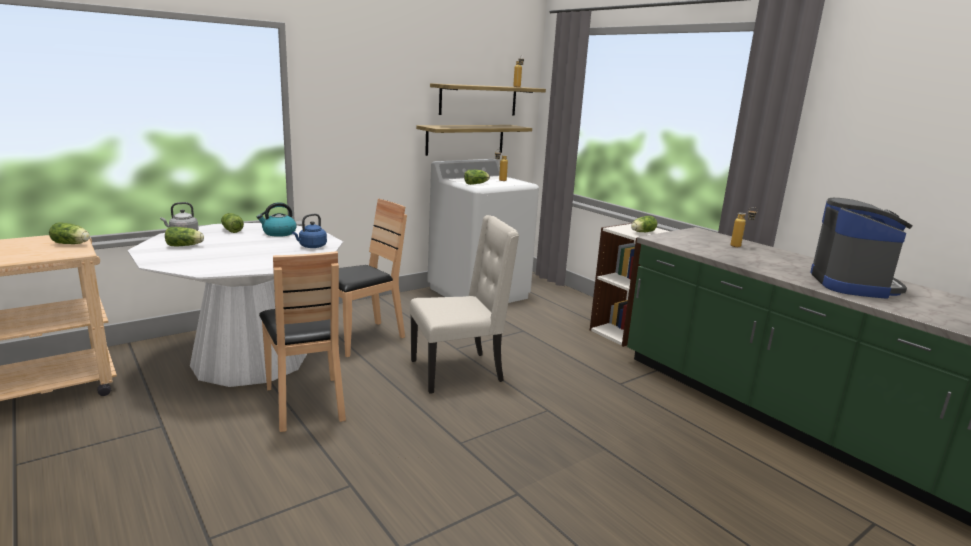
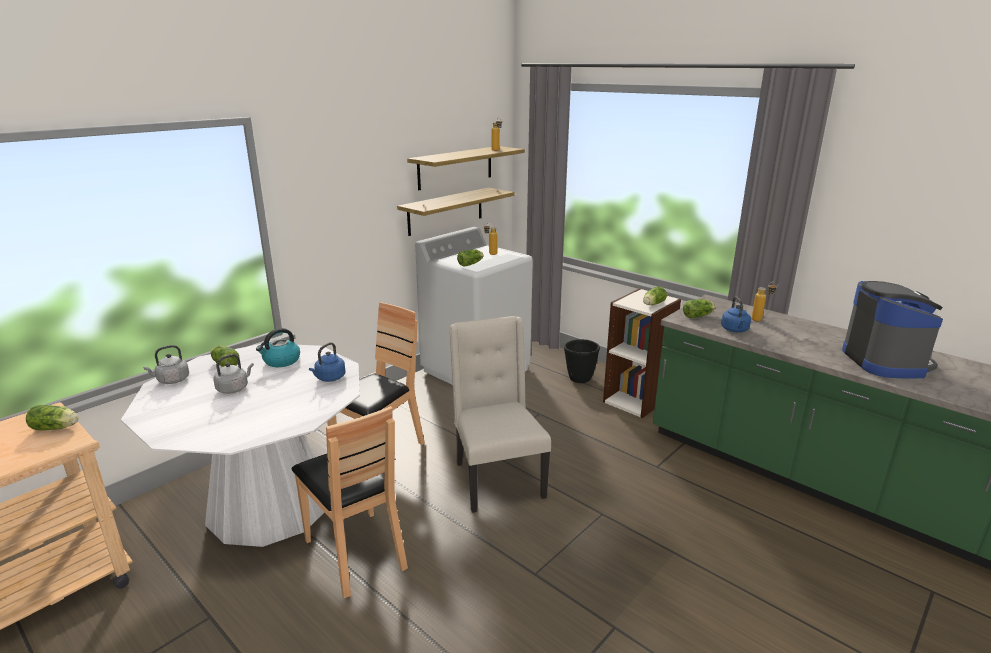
camera: 10 degrees left, 5 degrees up
(185, 246) = (186, 400): lettuce -> lettuce (698, 316)
(228, 243) = (234, 388): none -> grey kettle
(458, 371) = (496, 479): beige chair -> beige chair turned 75 degrees counterclockwise
(575, 311) = (579, 379): none -> black planter
(707, 250) = (735, 330): none -> blue kettle

